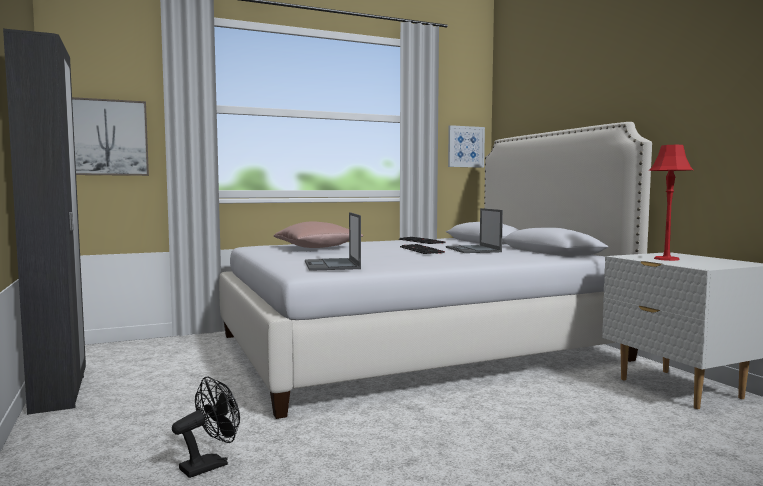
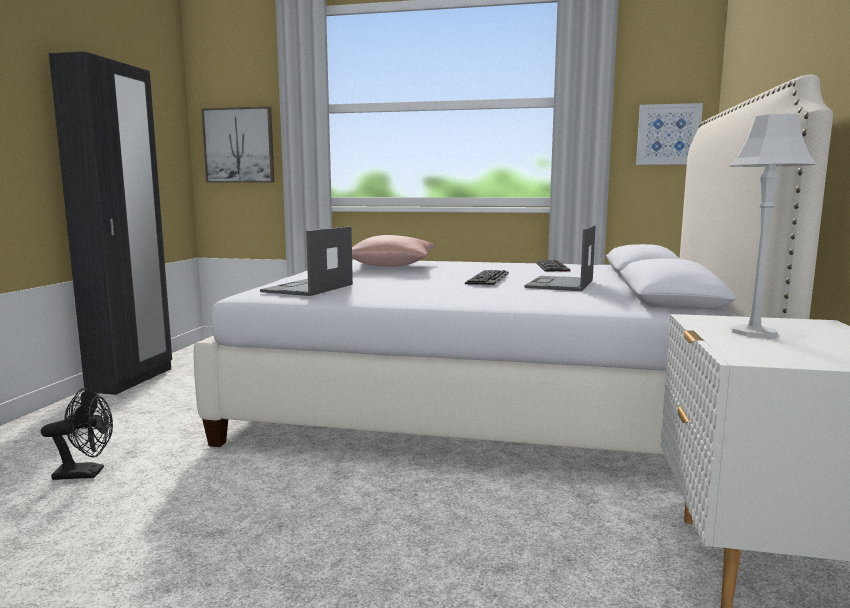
camera: 35 degrees right, 5 degrees up
(666, 259) = (753, 332): red table lamp -> grey table lamp

